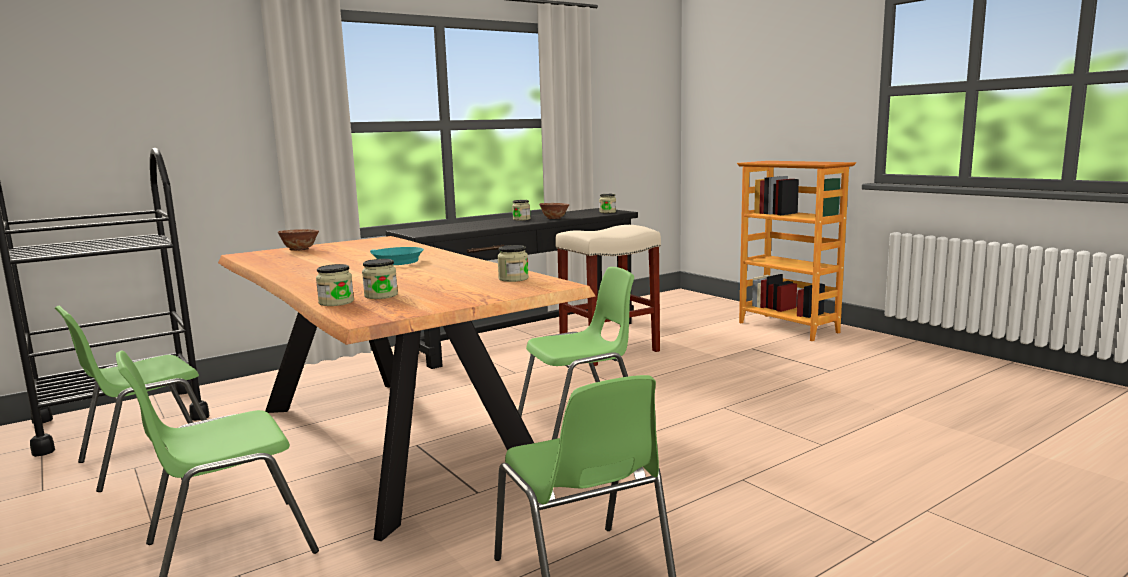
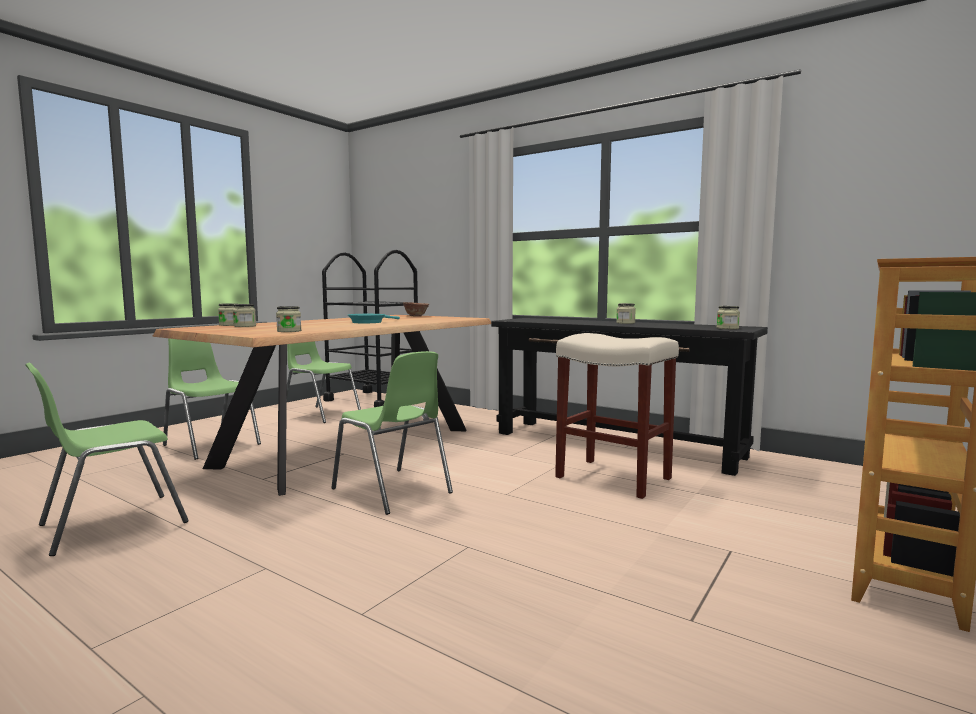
camera: 70 degrees right, 5 degrees down
(554, 218) = (643, 325): bowl -> none

